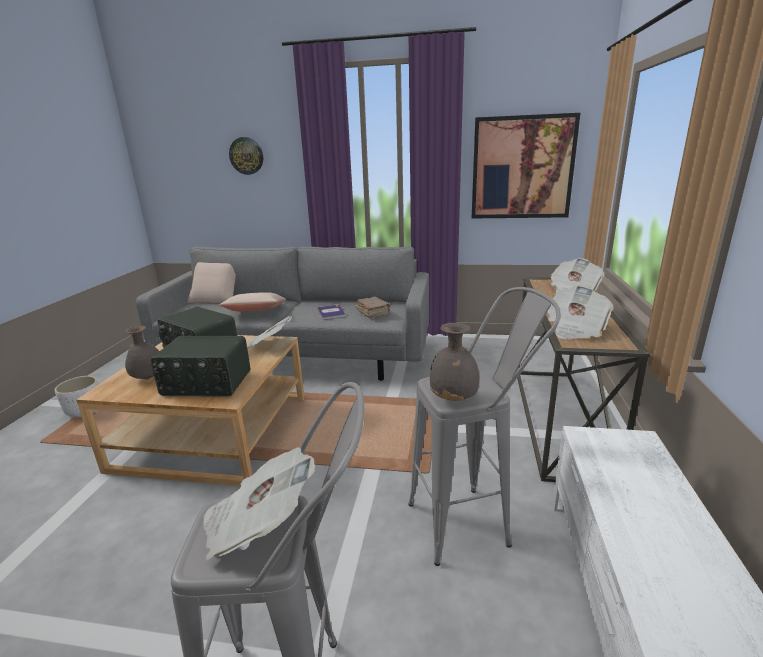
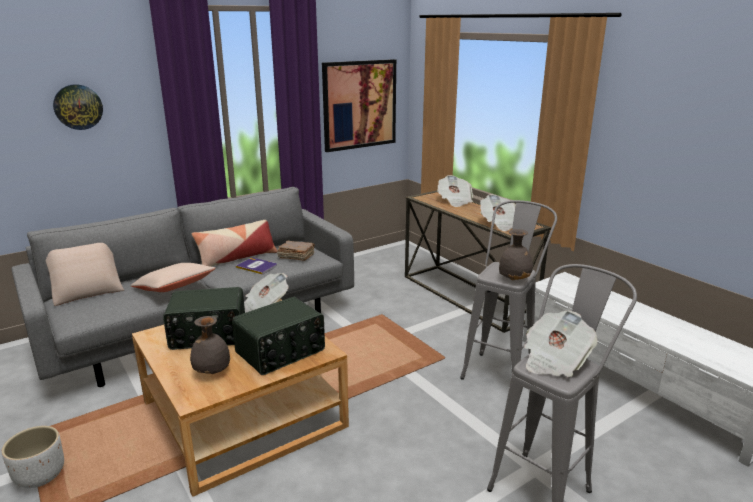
camera: 45 degrees left, 0 degrees up
(334, 303) = (237, 258): none -> pillow

